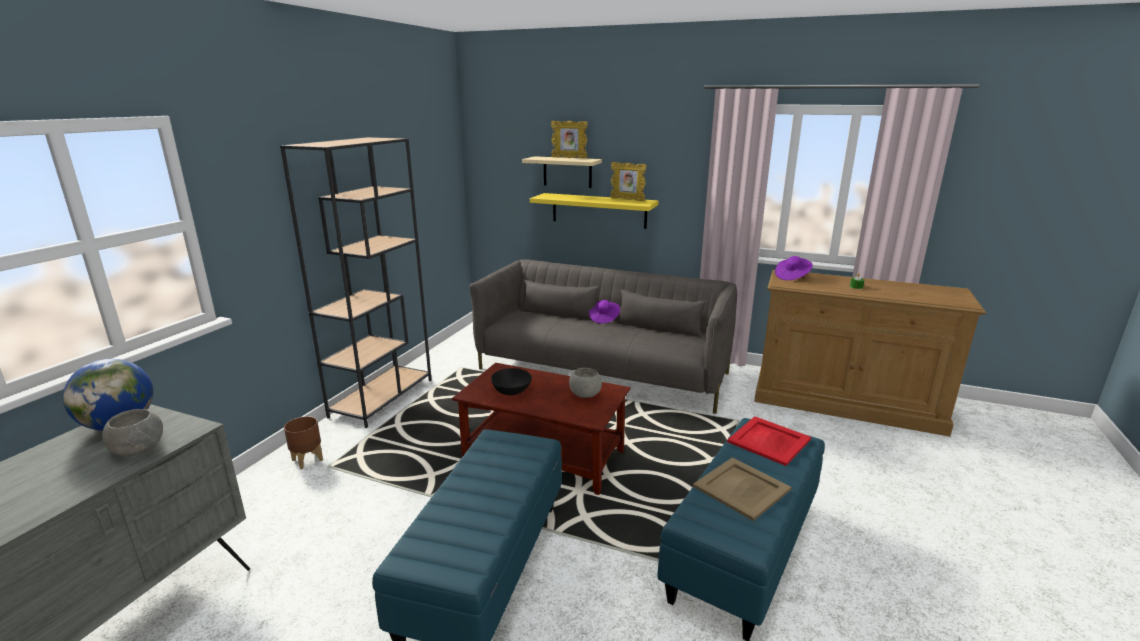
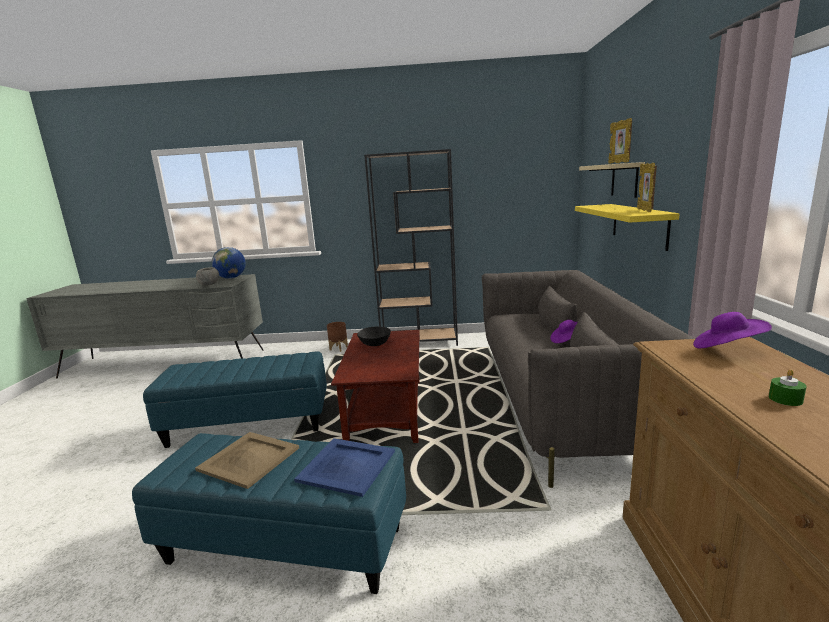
camera: 70 degrees right, 5 degrees down
(584, 395) = (386, 366): grey bowl -> none
(769, 441) = (345, 466): red tray -> blue tray

